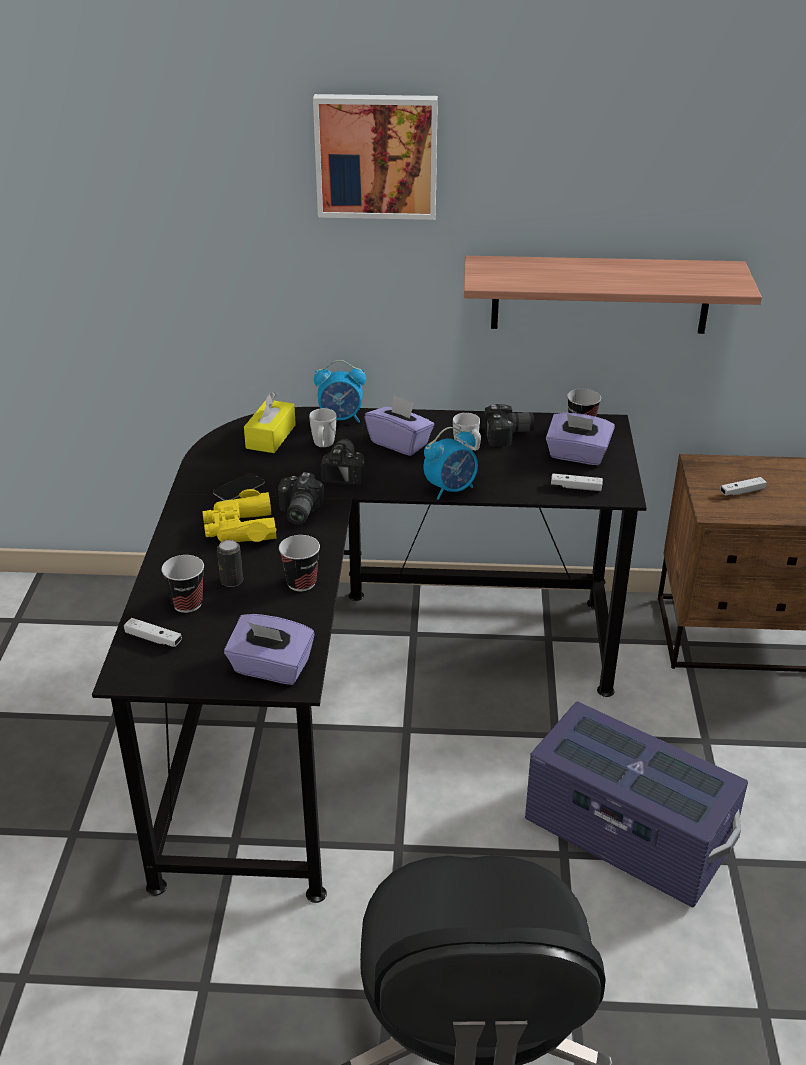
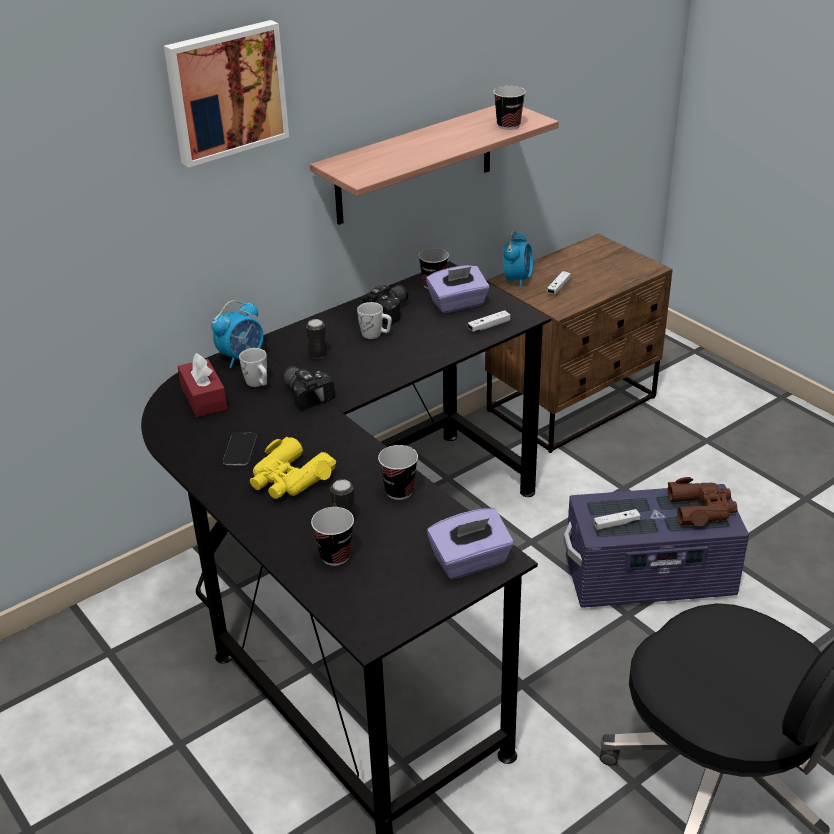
camera: 40 degrees left, 0 degrees up
(153, 639) = (349, 596): white game controller -> white game controller (616, 524)
(271, 436) = (204, 398): yellow tissue box -> red tissue box
(297, 512) = (316, 443): camera -> none
(399, 443) = (318, 354): purple tissue box -> can
(451, 489) = (406, 369): alarm clock -> alarm clock (517, 280)
(689, 789) = (701, 509): none -> brown binoculars
(701, 283) = (508, 125): none -> cup

